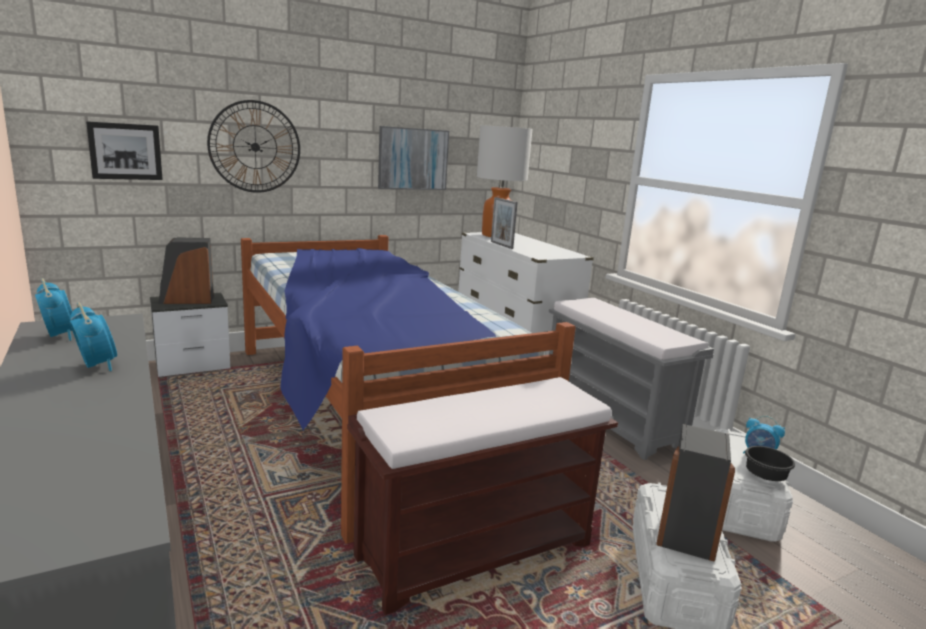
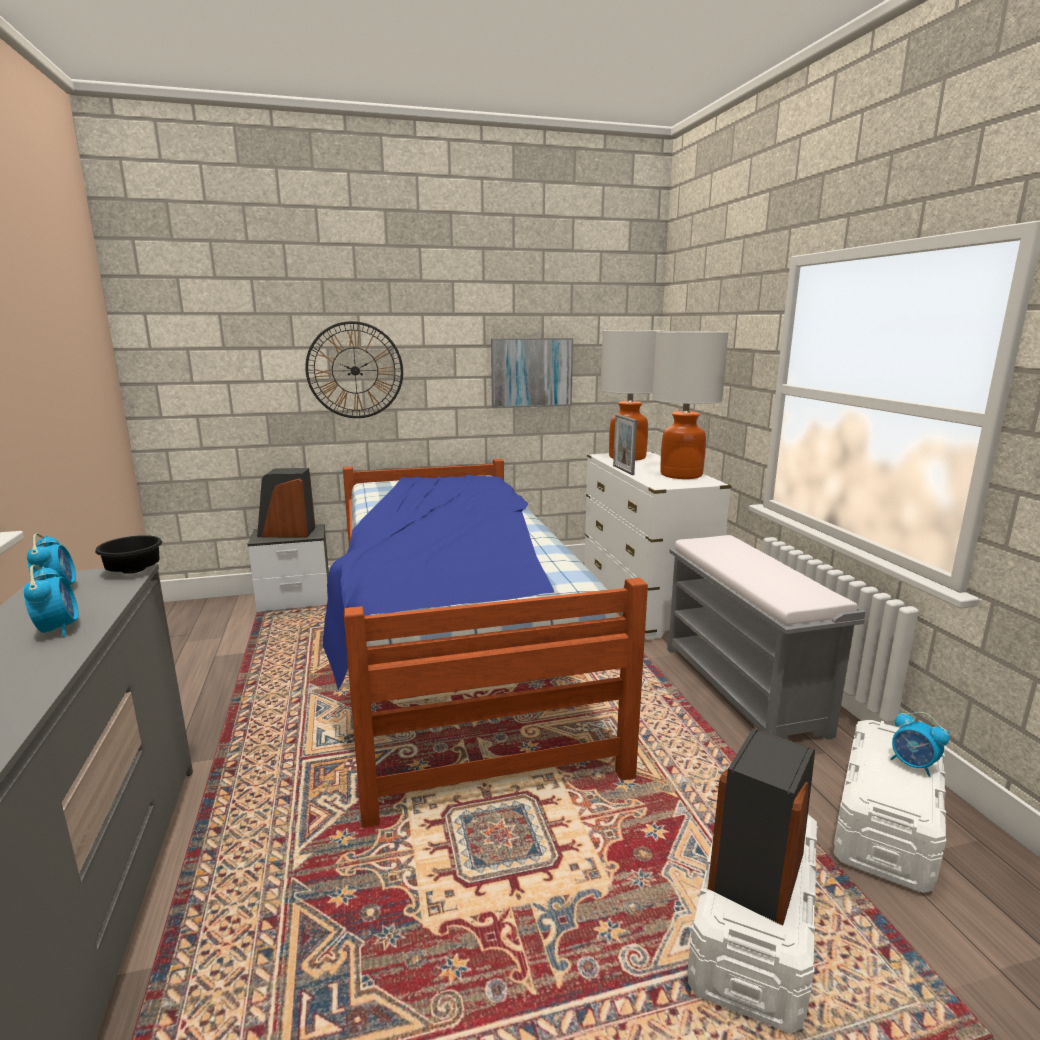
camera: 15 degrees right, 0 degrees up
(125, 151) = (225, 383): picture -> none
(477, 549) = (508, 853): brown bench -> none
(550, 249) = (681, 475): none -> table lamp
(763, 476) = (908, 798): black bowl -> black bowl (133, 570)

